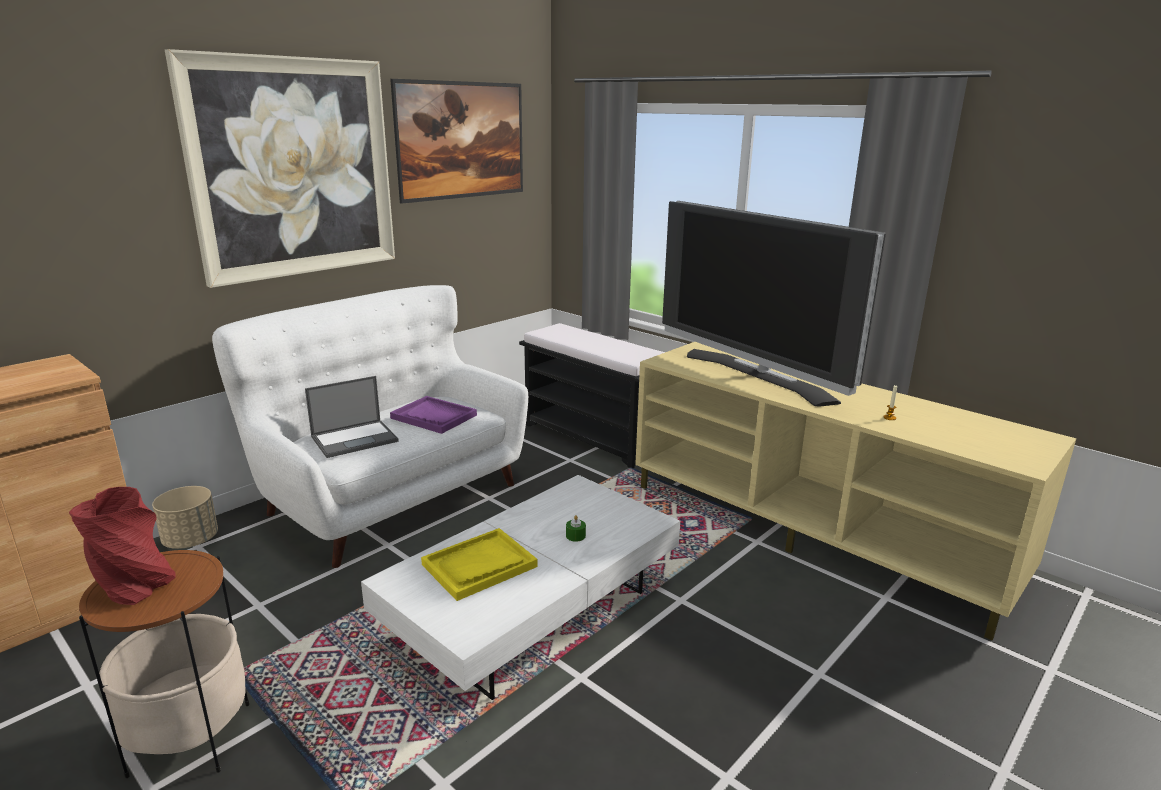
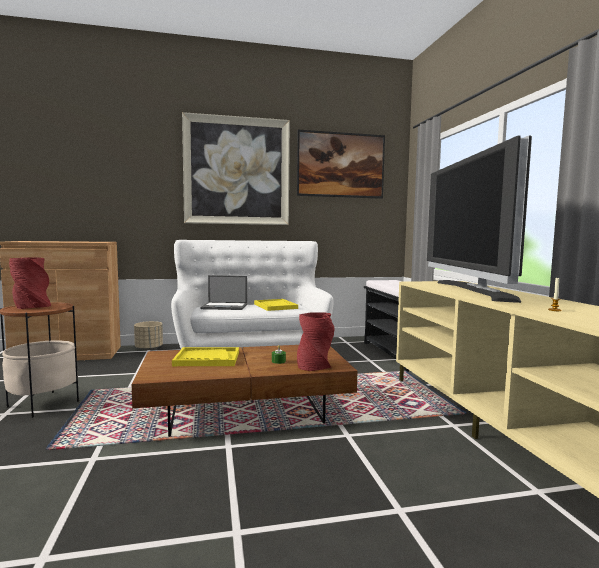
camera: 35 degrees right, 15 degrees down
(434, 417) = (275, 306): purple tray -> yellow tray
(532, 614) = (246, 412): white coffee table -> brown coffee table
(627, 528) = (315, 365): none -> red vase

